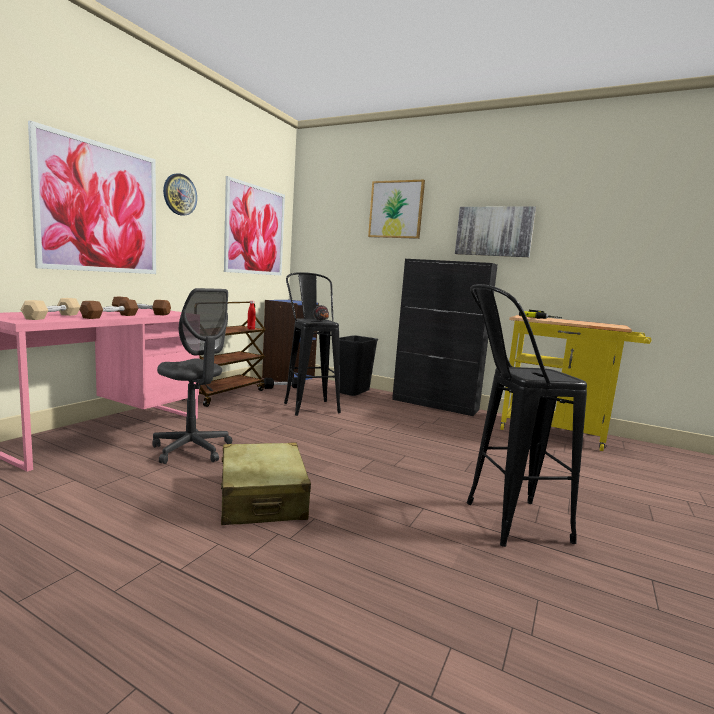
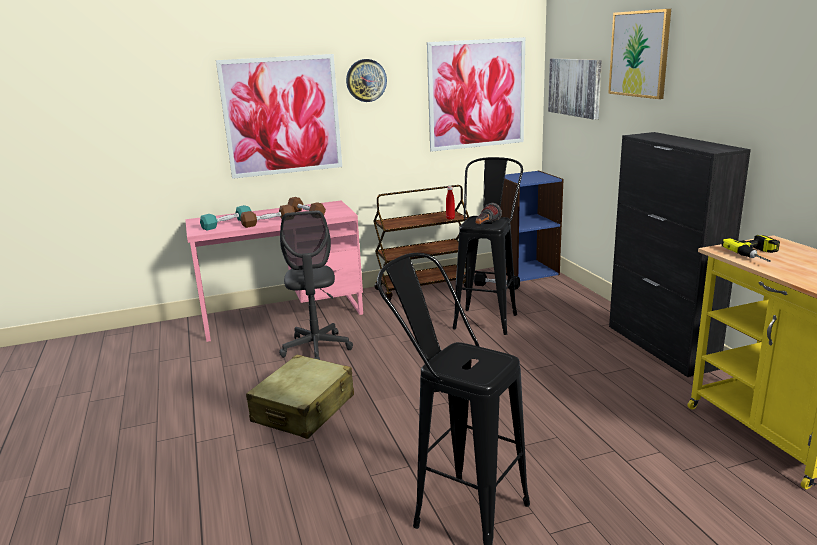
camera: 45 degrees right, 10 degrees up
(53, 316) = (227, 224): beige dumbbell -> turquoise dumbbell
(353, 391) = (575, 305): black trash can -> none
(494, 231) = (752, 93): picture -> picture (575, 87)

